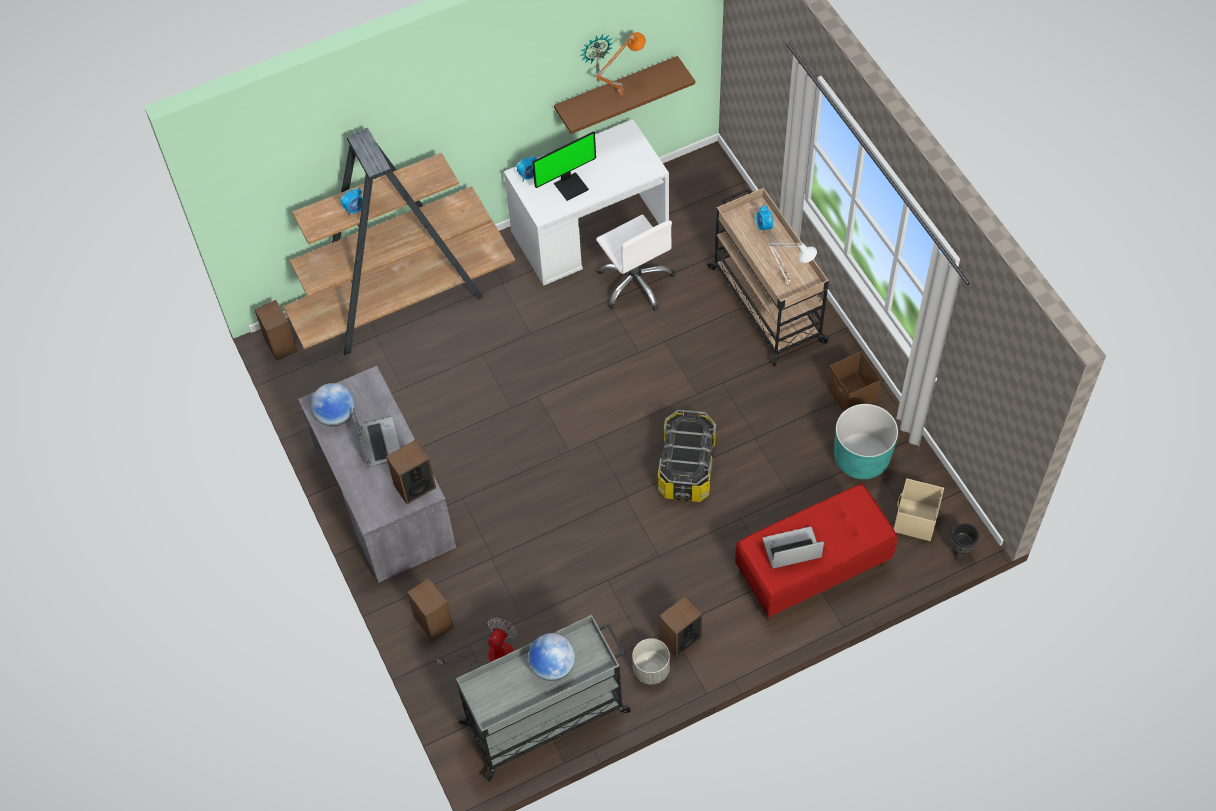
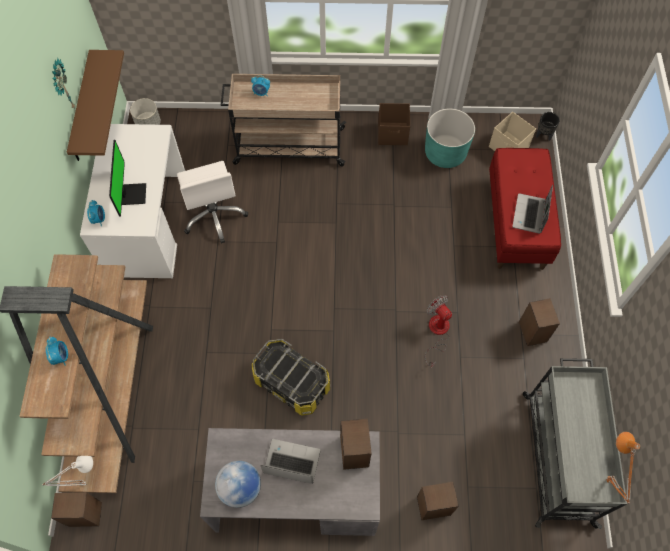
camera: 65 degrees left, 5 degrees up
(491, 657) = (486, 474): fan -> fan (437, 332)
(553, 666) = (578, 419): globe -> none
(620, 94) = (95, 102): orange table lamp -> orange table lamp (604, 480)
(635, 283) = (214, 215): white office chair -> white office chair turned 75 degrees clockwise
(651, 669) = (549, 362): grey planter -> grey planter (148, 124)
(686, 467) = (393, 259): storage box -> storage box (291, 383)
(788, 283) = (321, 102): white table lamp -> white table lamp (84, 483)

